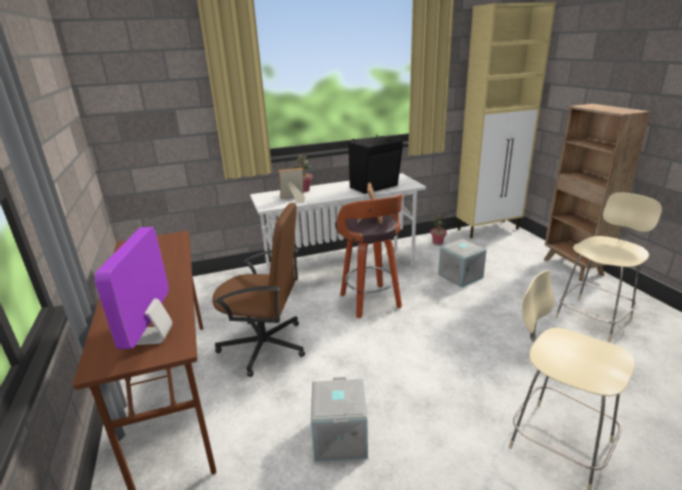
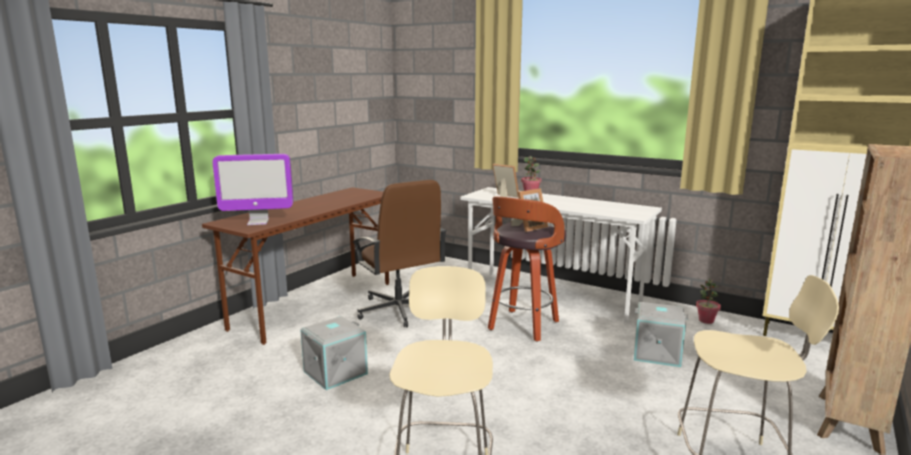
camera: 50 degrees right, 10 degrees down
(154, 336) = (258, 222): monitor -> monitor turned 150 degrees counterclockwise
(375, 187) = (595, 208): black speaker -> none

